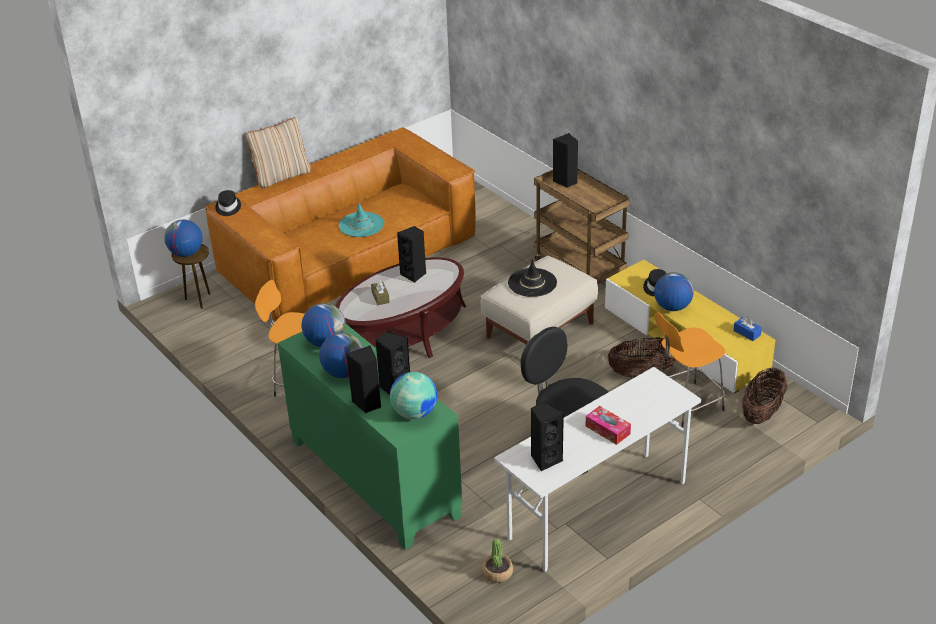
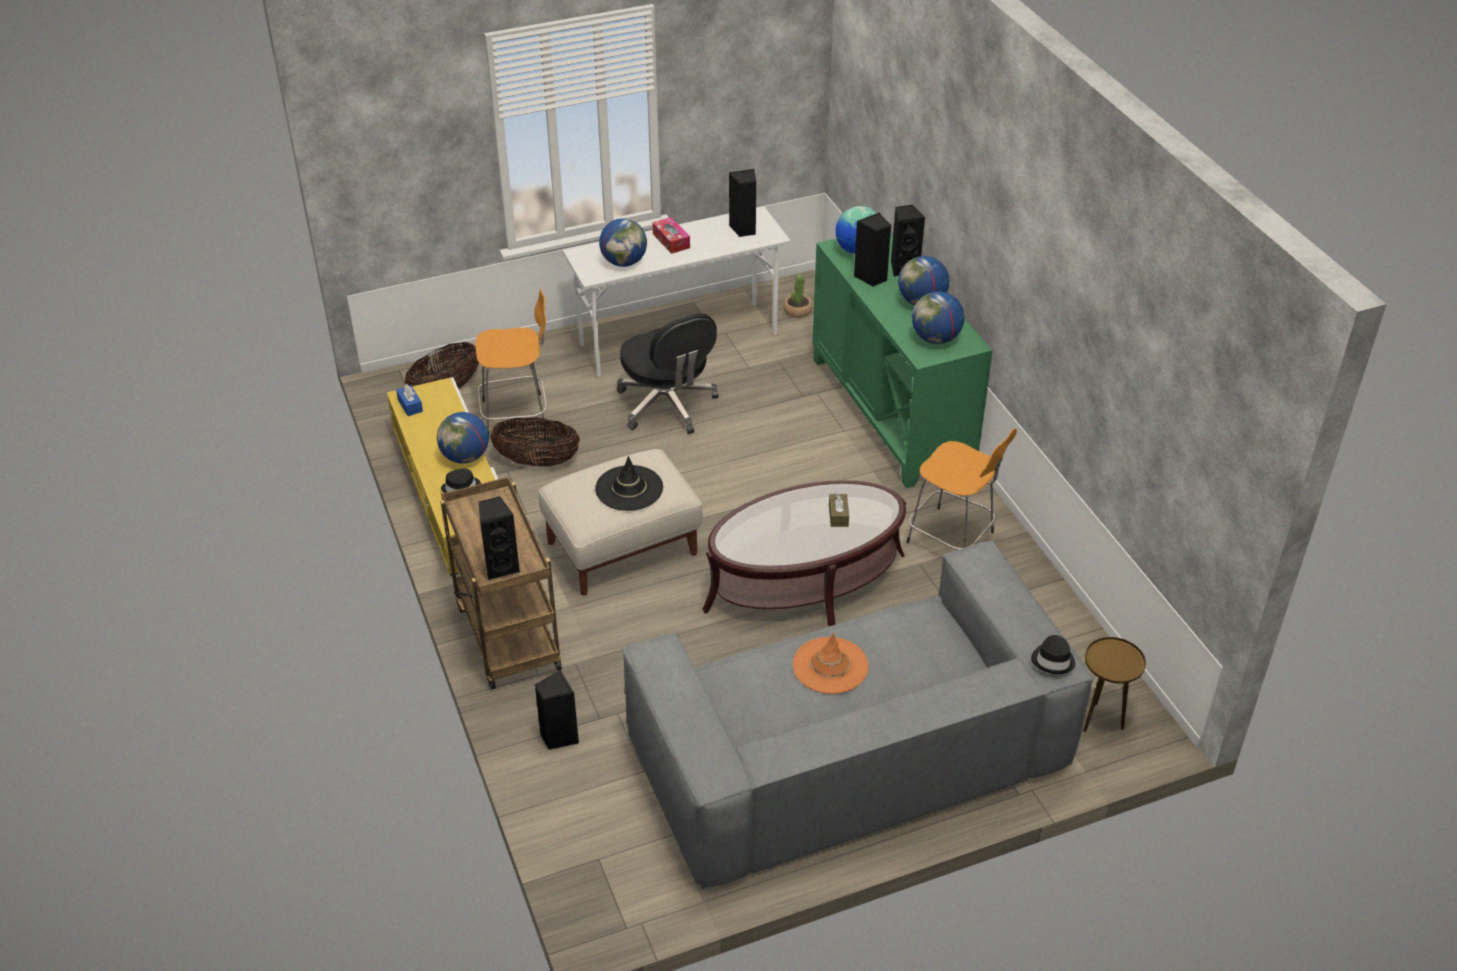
camera: 165 degrees left, 5 degrees up
(186, 253) = (1121, 662): globe -> globe (624, 262)
(281, 176) = (955, 718): beige pillow -> none
(348, 257) = (848, 754): brown sofa -> grey sofa
(361, 225) = (830, 666): turquoise hat -> orange hat
(414, 275) = (780, 541): black speaker -> black speaker (558, 737)

